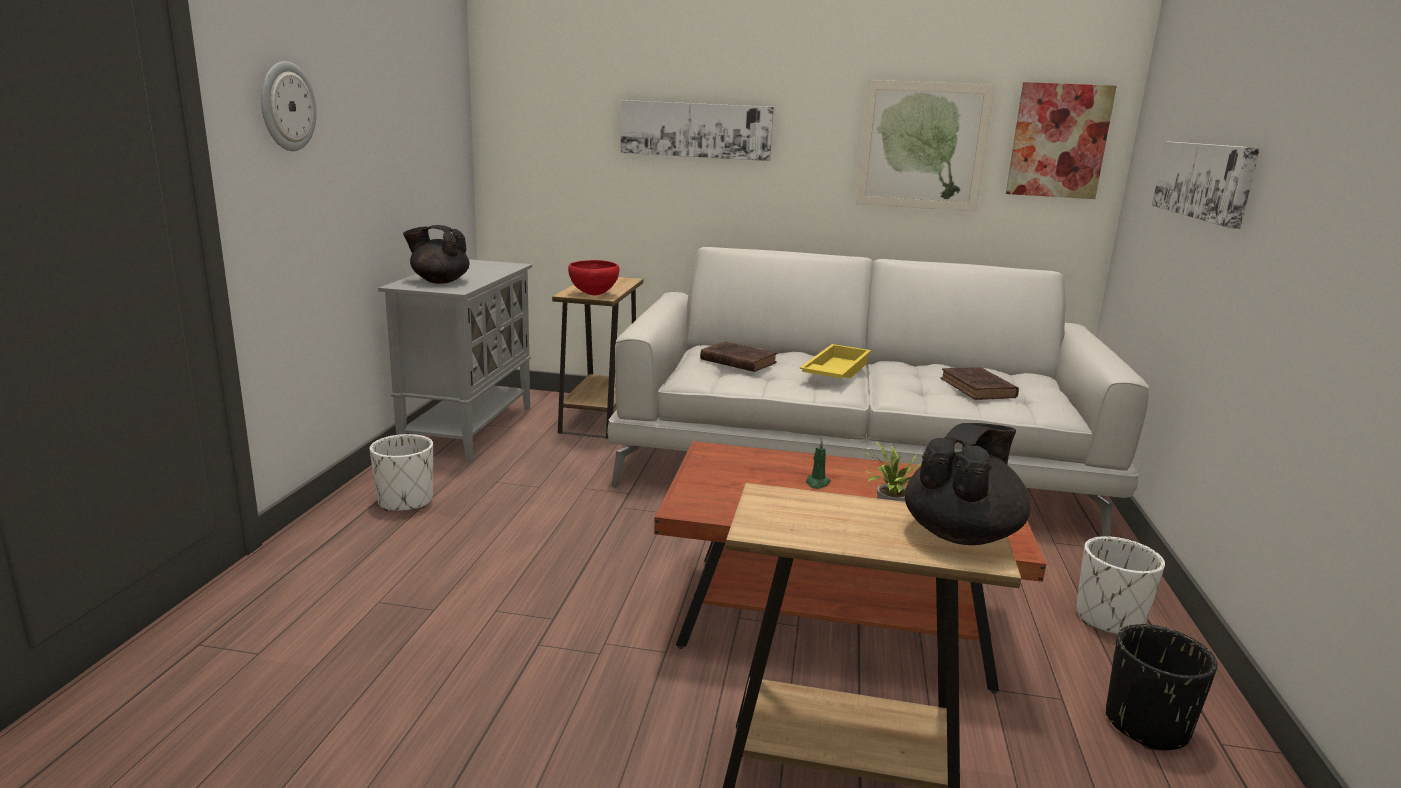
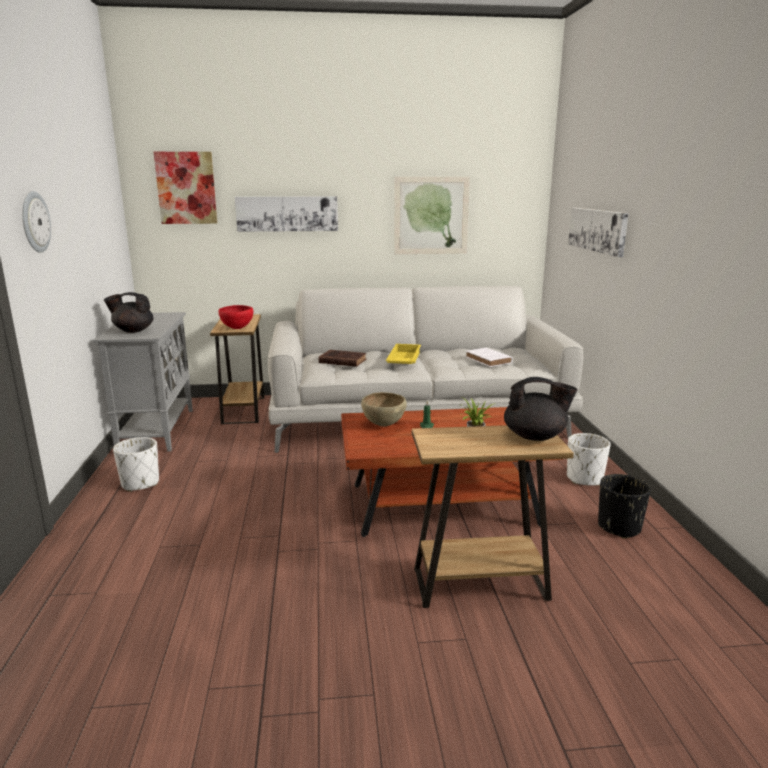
camera: 15 degrees left, 0 degrees up
(747, 469) = (383, 425): none -> brown bowl
(961, 534) = (535, 436): black teapot -> black teapot turned 75 degrees clockwise
(978, 389) = (489, 360): brown book -> white book
(1058, 141) = (508, 208): picture -> picture (186, 188)

